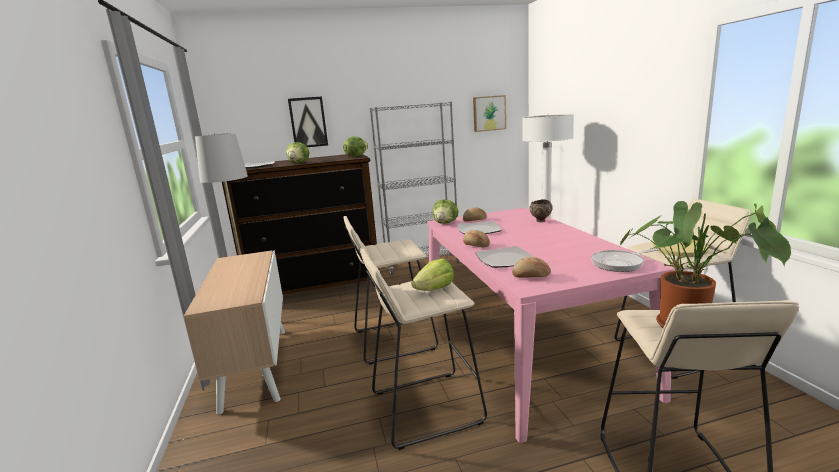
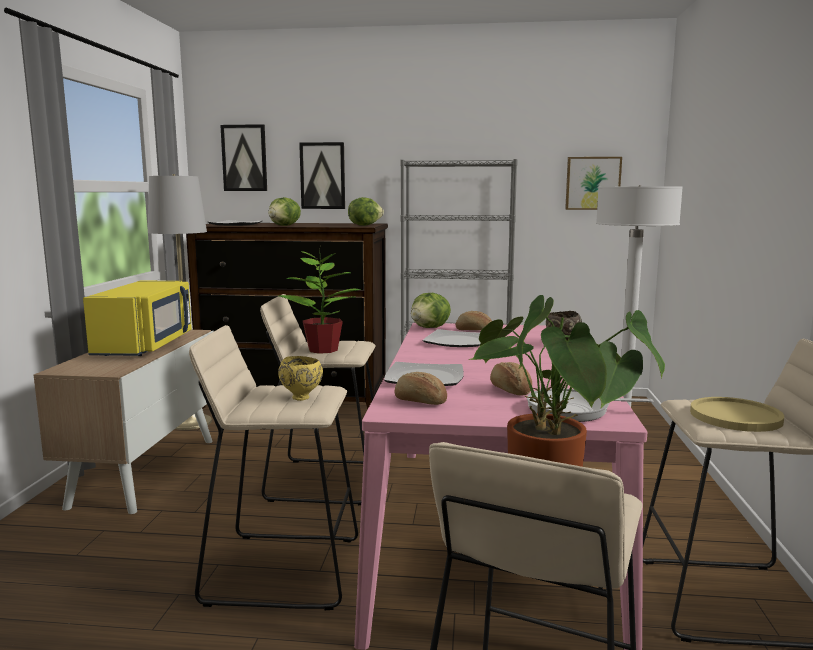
camera: 20 degrees right, 5 degrees down
(242, 272) = (146, 346): none -> yellow microwave
(243, 113) = (244, 158): none -> picture
(390, 251) = (324, 350): none -> potted plant
(435, 289) = (302, 398): lettuce -> yellow bowl
(476, 246) = (418, 357): bread -> bread (510, 391)

